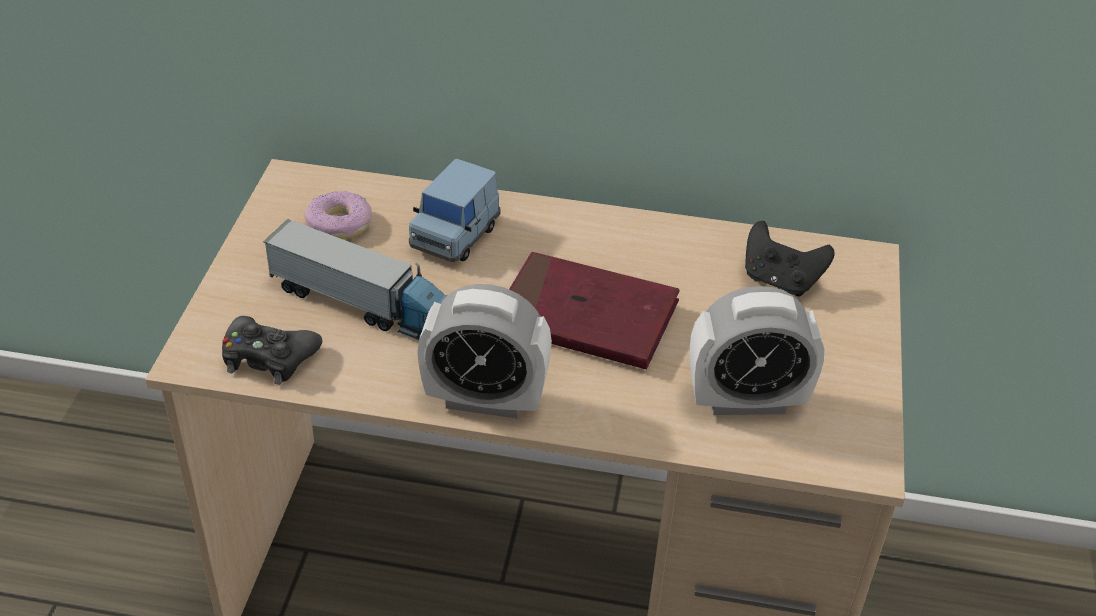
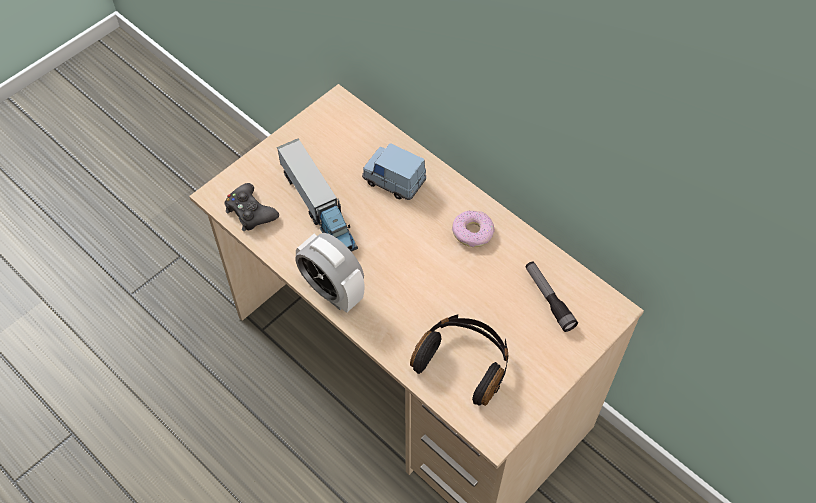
camera: 35 degrees right, 15 degrees up
(339, 224) = (341, 144): donut -> donut (472, 232)
(455, 236) = (394, 181): blue toy car -> blue toy car turned 60 degrees clockwise
(586, 317) = (422, 268): red book -> none
(746, 401) = (463, 363): alarm clock -> black headphones
(780, 280) = (548, 299): black game controller -> flashlight

